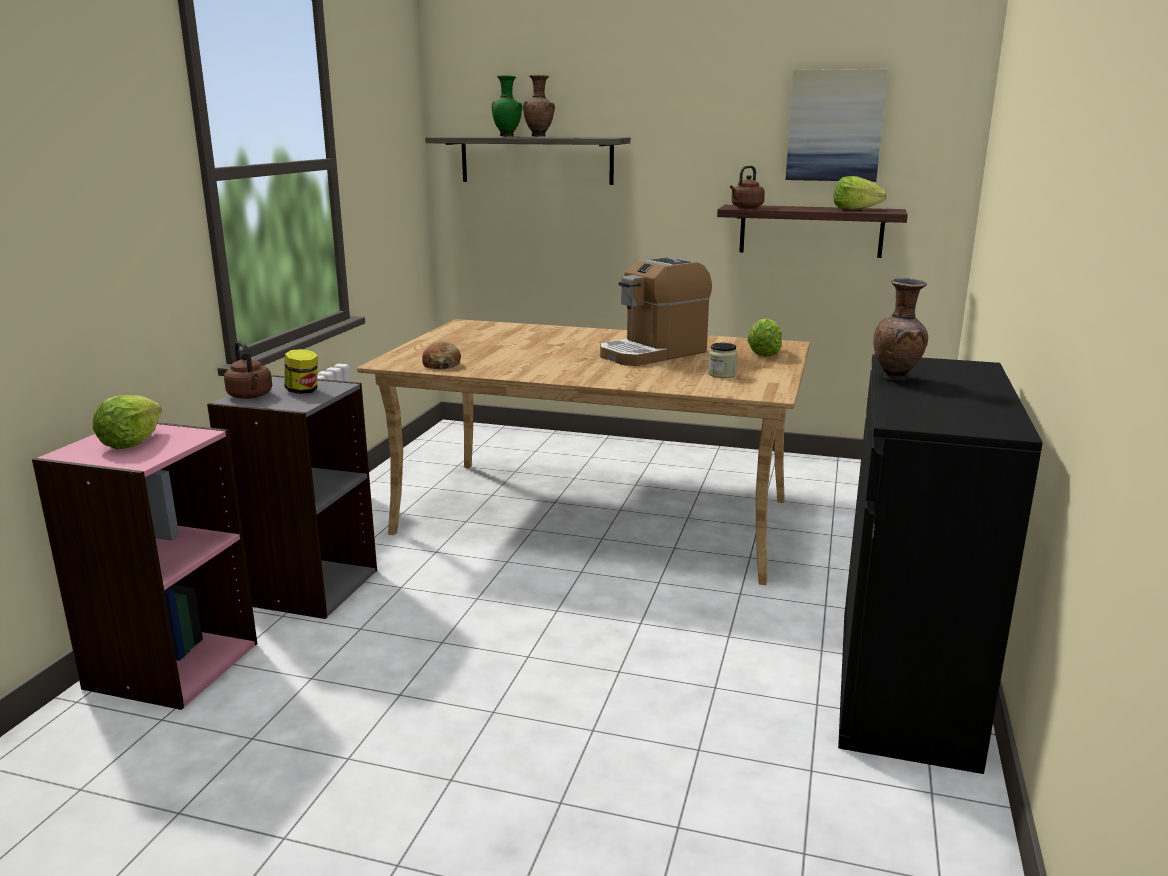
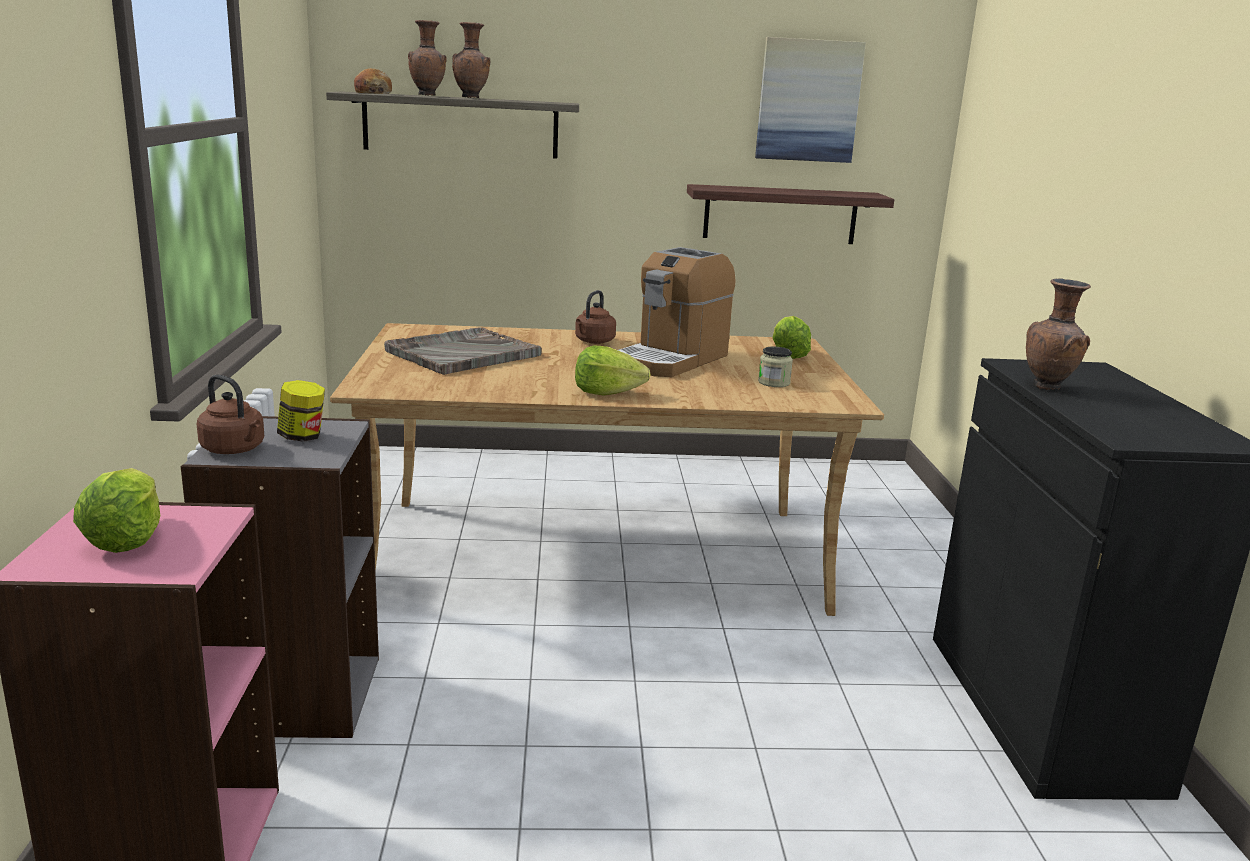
camera: 20 degrees left, 0 degrees up
(441, 365) = (440, 387): bread -> bread (372, 93)
(485, 342) = (462, 353): none -> grey tray
(508, 136) = (428, 95): green vase -> brown vase
(745, 207) = (720, 188): brown kettle -> brown kettle (593, 341)
(855, 209) = (834, 192): lettuce -> lettuce (606, 392)

